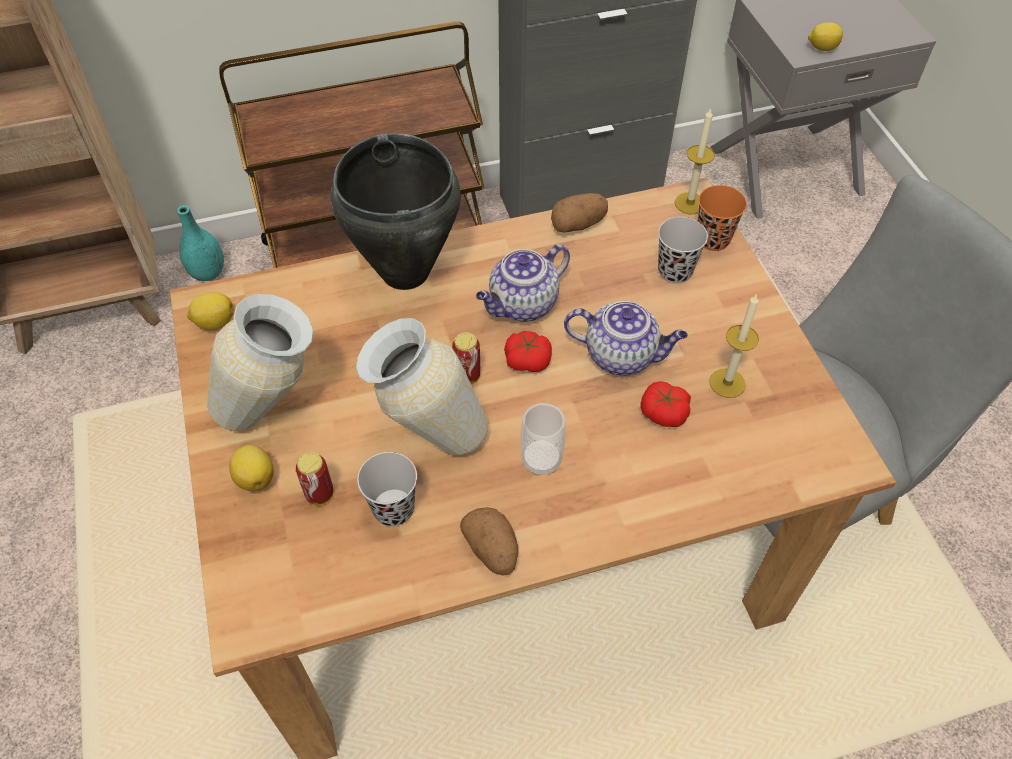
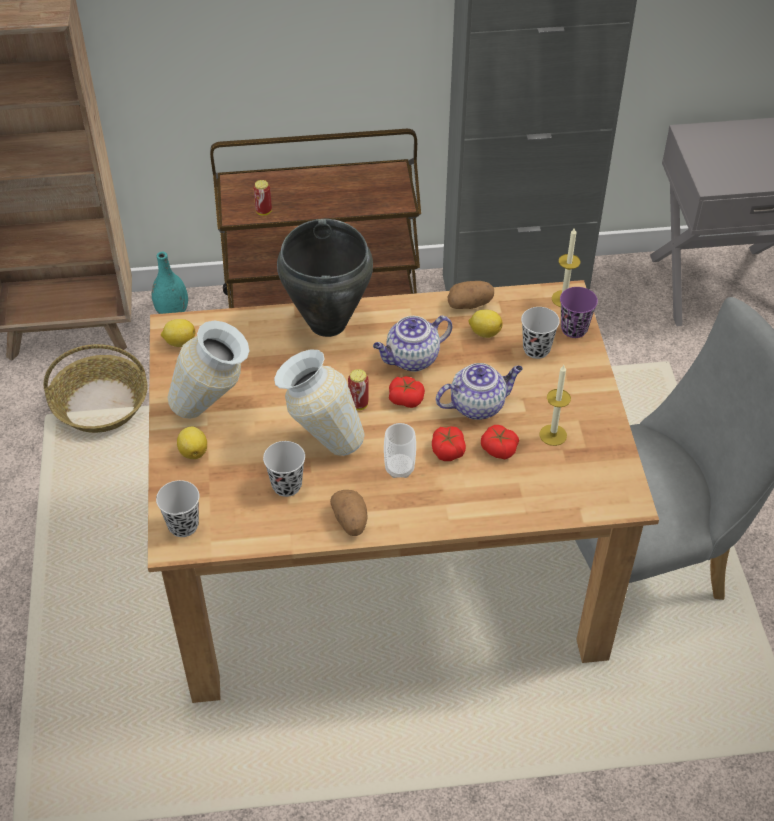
camera: 10 degrees right, 5 degrees down
(138, 393) = (100, 404): none -> basket
(257, 595) = (183, 525): none -> black cup
(320, 495) = (237, 469): can -> can (263, 211)
(598, 424) = (447, 450): none -> tomato
(622, 355) = (478, 405): teapot -> teapot turned 45 degrees counterclockwise
(713, 239) = (574, 329): orange cup -> purple cup
(821, 48) = (730, 181): lemon -> lemon (484, 332)

